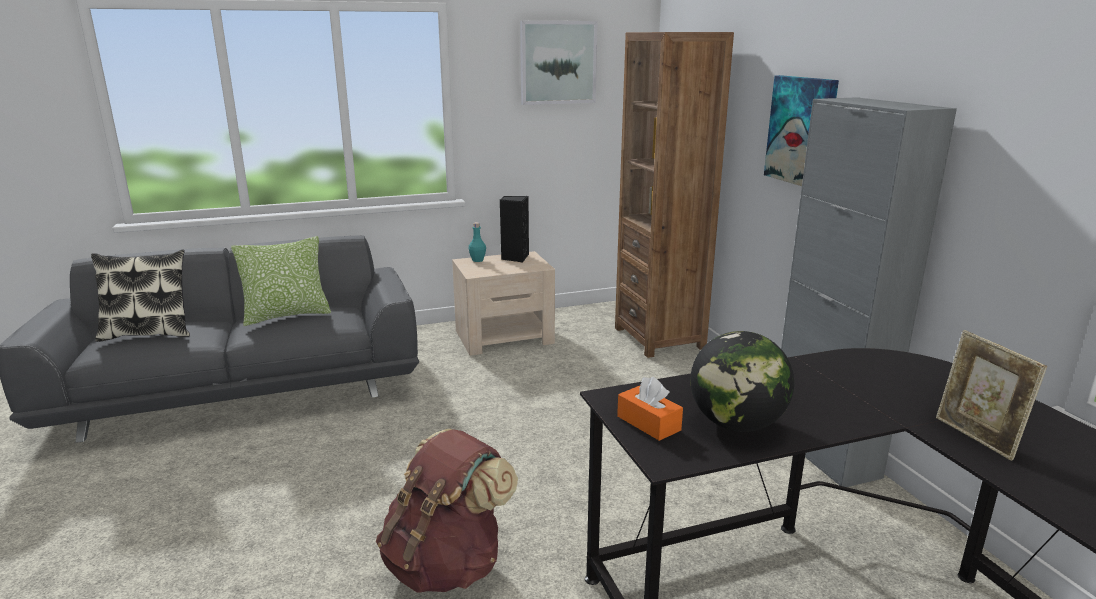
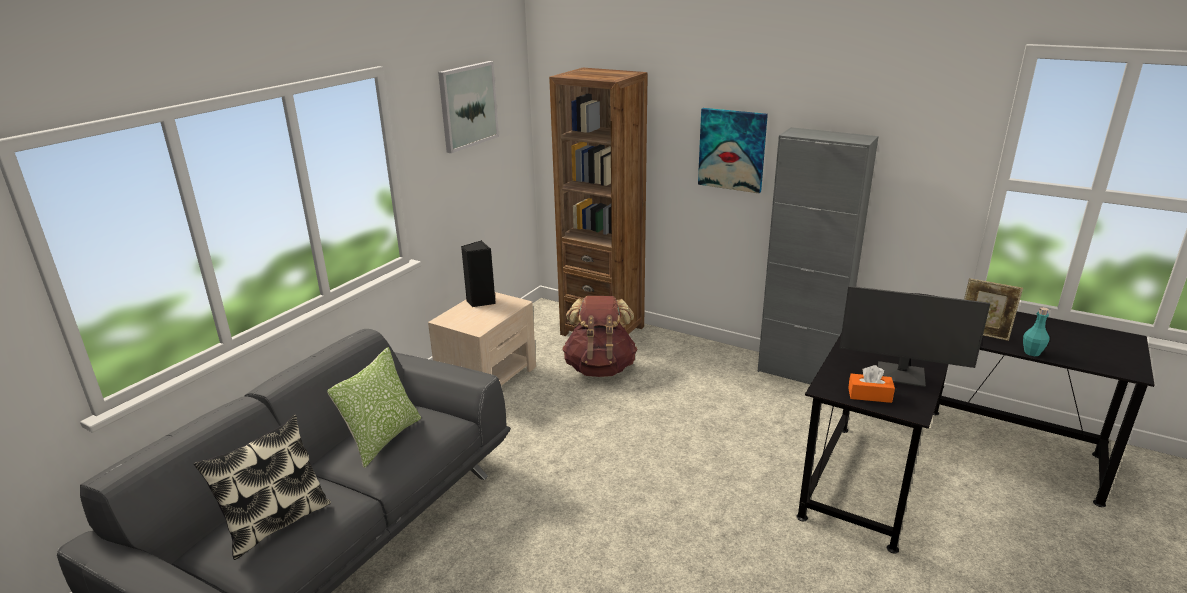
camera: 40 degrees left, 5 degrees up
(447, 564) = (719, 562): brown backpack -> brown backpack (600, 368)
(477, 260) = (453, 315): turquoise bottle -> turquoise bottle (1032, 353)
(736, 424) = (901, 375): globe -> monitor

